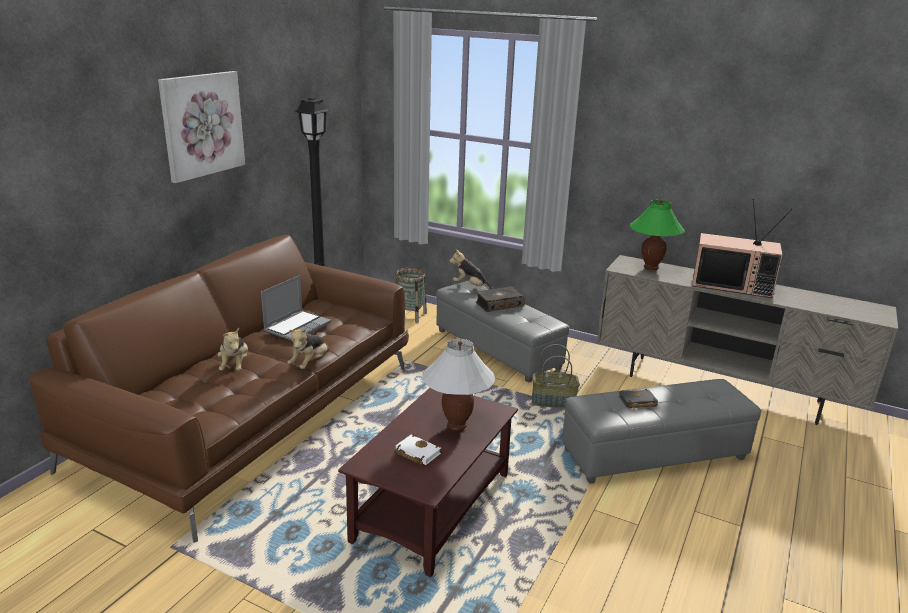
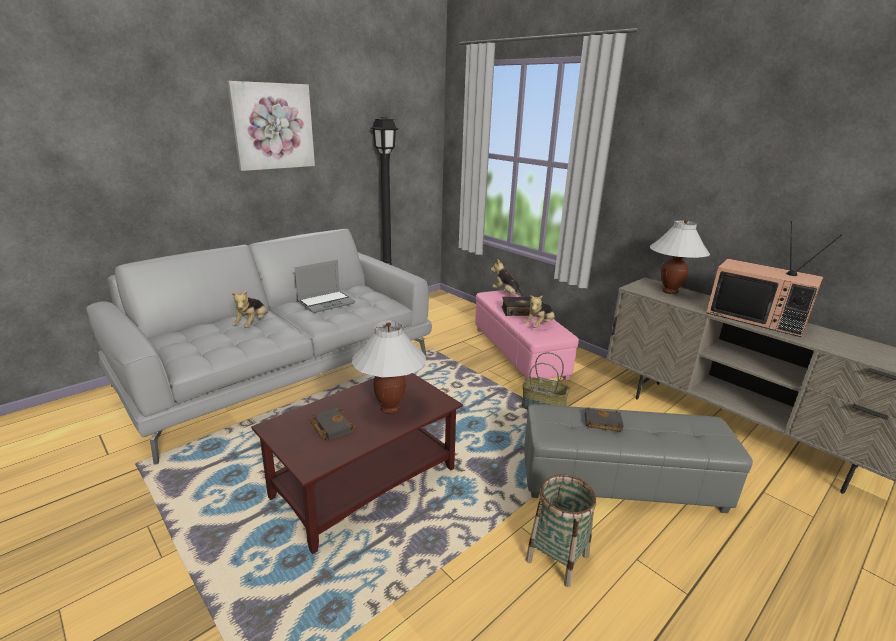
camera: 20 degrees right, 0 degrees up
(254, 414) = (283, 370): brown sofa -> grey sofa
(310, 363) = (311, 332): plush toy -> plush toy (539, 325)
(410, 315) = (461, 314): basket -> basket (557, 558)
(416, 453) = (330, 426): white book -> black book
(498, 349) = (519, 352): grey ottoman -> pink ottoman
(651, 268) = (670, 292): green table lamp -> white table lamp

